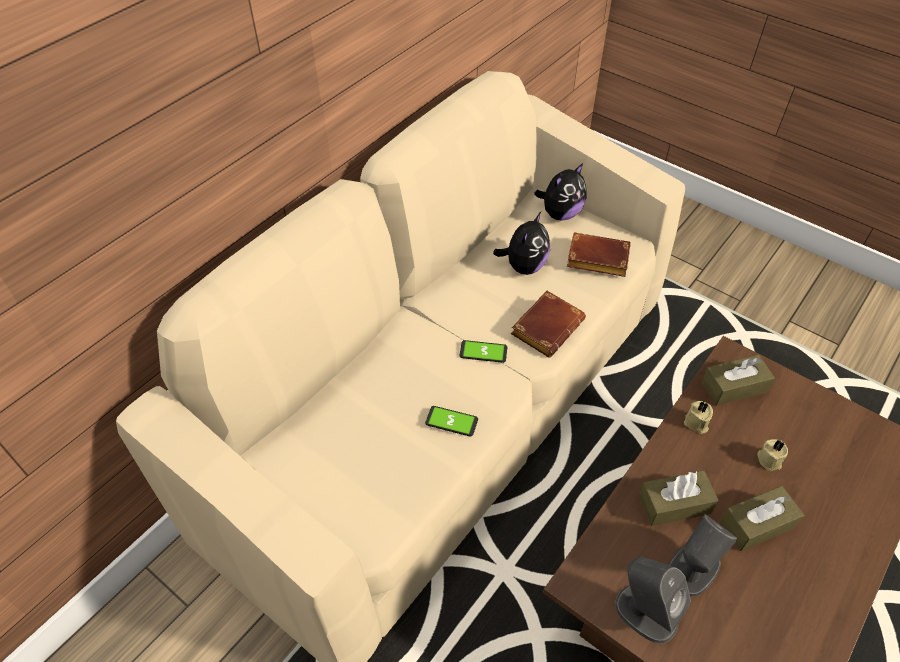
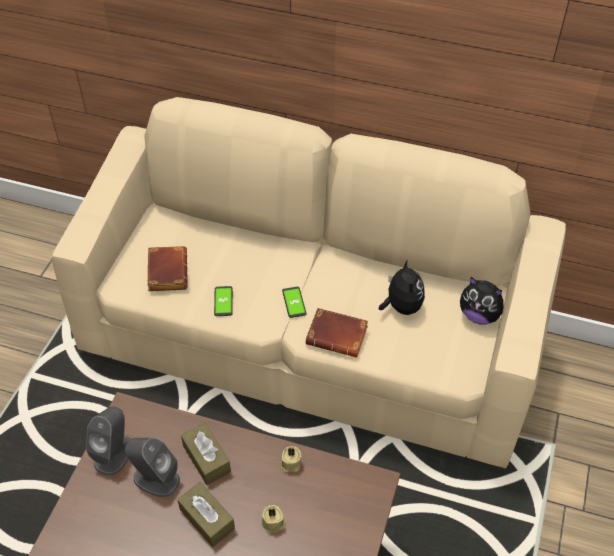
camera: 70 degrees right, 0 degrees up
(524, 266) = (401, 306): plush toy -> plush toy turned 105 degrees counterclockwise
(595, 260) = (433, 353): brown book -> brown book (166, 271)
(733, 387) = (341, 487): brown tissue box -> none

